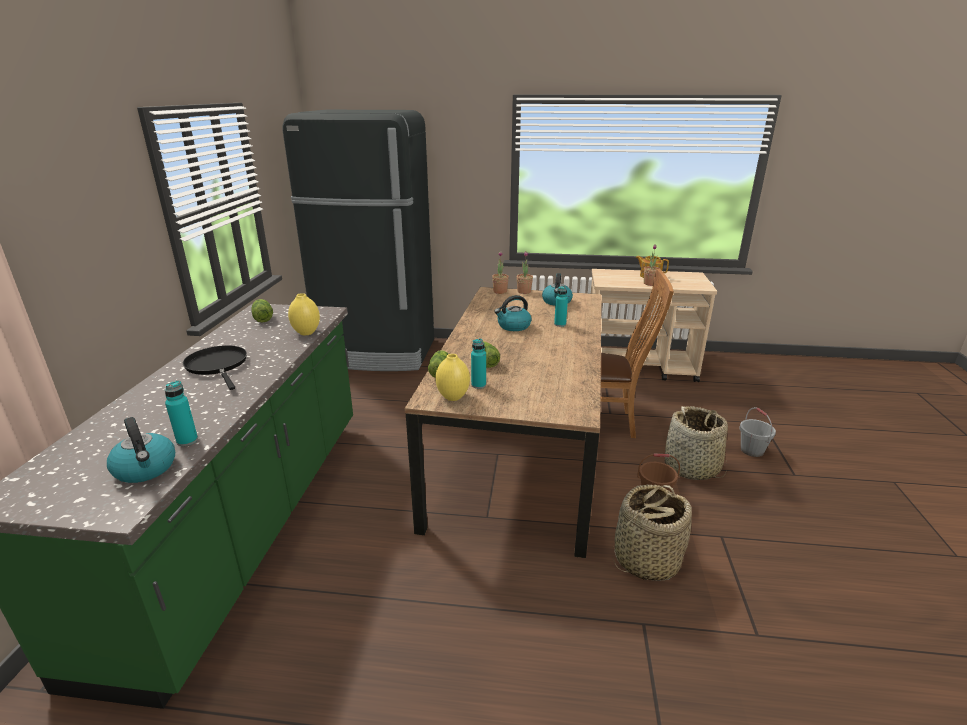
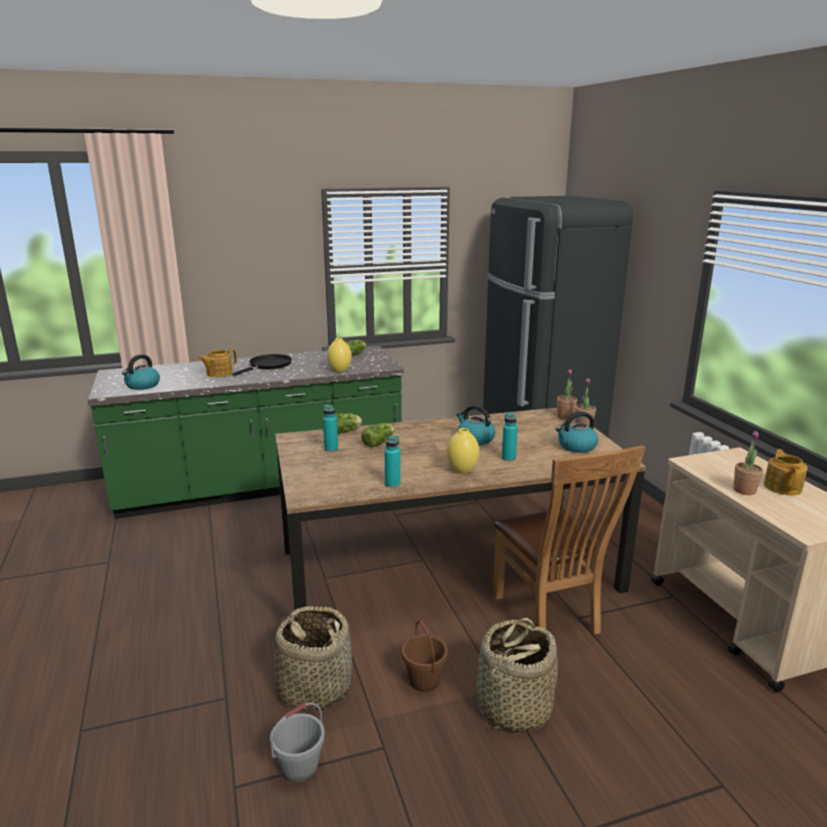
camera: 65 degrees right, 5 degrees down
(187, 441) = (173, 385): turquoise bottle -> turquoise bottle (392, 484)
(193, 401) = (219, 373): none -> teapot
(452, 397) = (303, 444): yellow vase -> yellow vase (462, 470)
(752, 450) = (615, 772): grey bucket -> grey bucket (300, 768)

